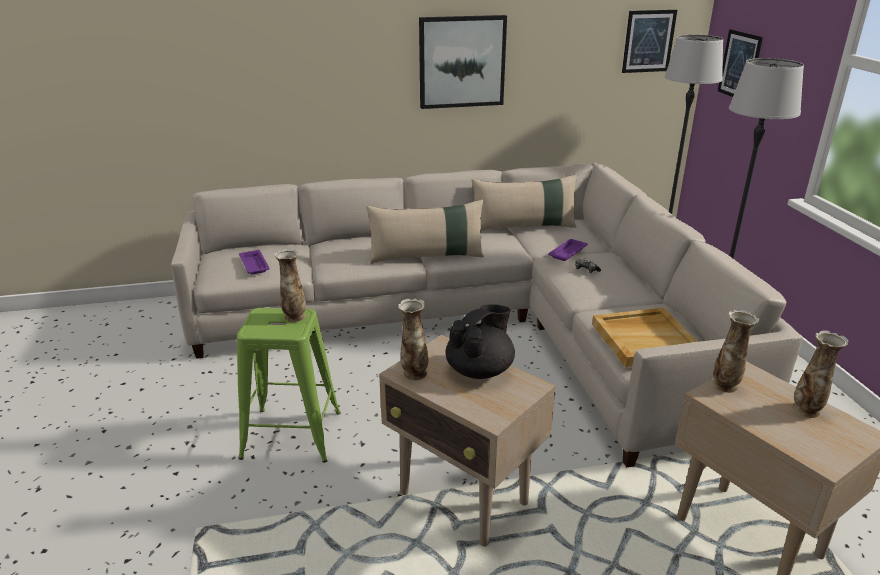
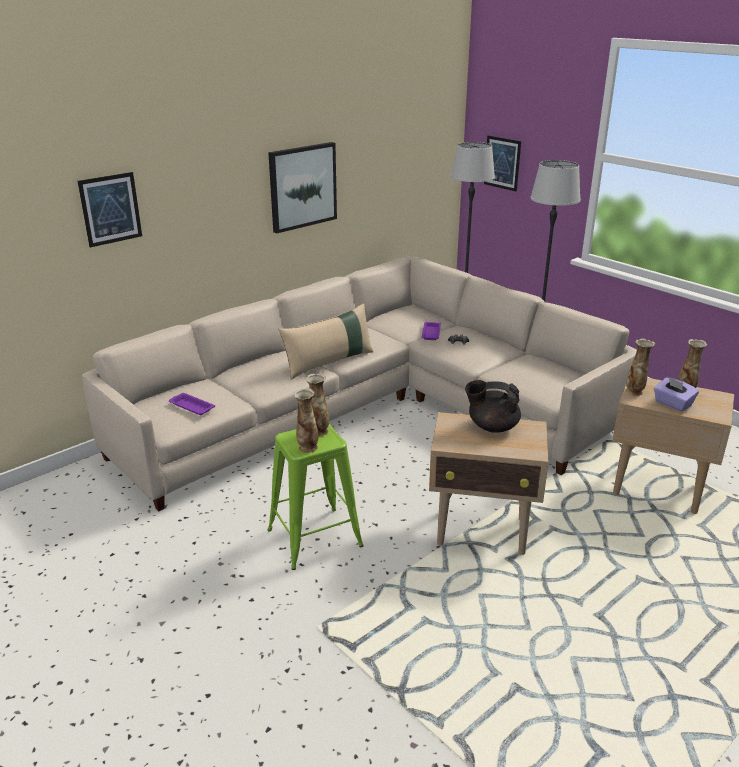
camera: 30 degrees left, 0 degrees up
(414, 373) = (453, 442): vase -> vase (307, 448)
(480, 370) = (492, 427): black teapot -> black teapot turned 90 degrees counterclockwise
(523, 226) = (377, 320): beige pillow -> none
(645, 339) = (544, 381): beige tray -> none
(648, 41) = (428, 150): picture -> picture (110, 209)
(767, 419) = (672, 404): none -> purple tissue box

